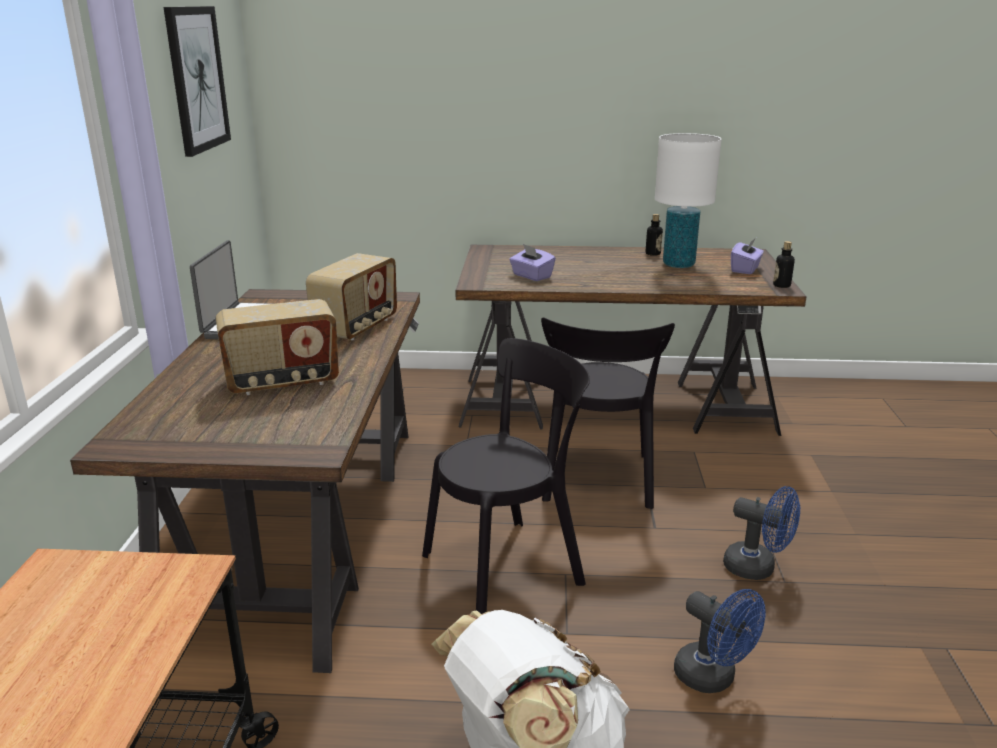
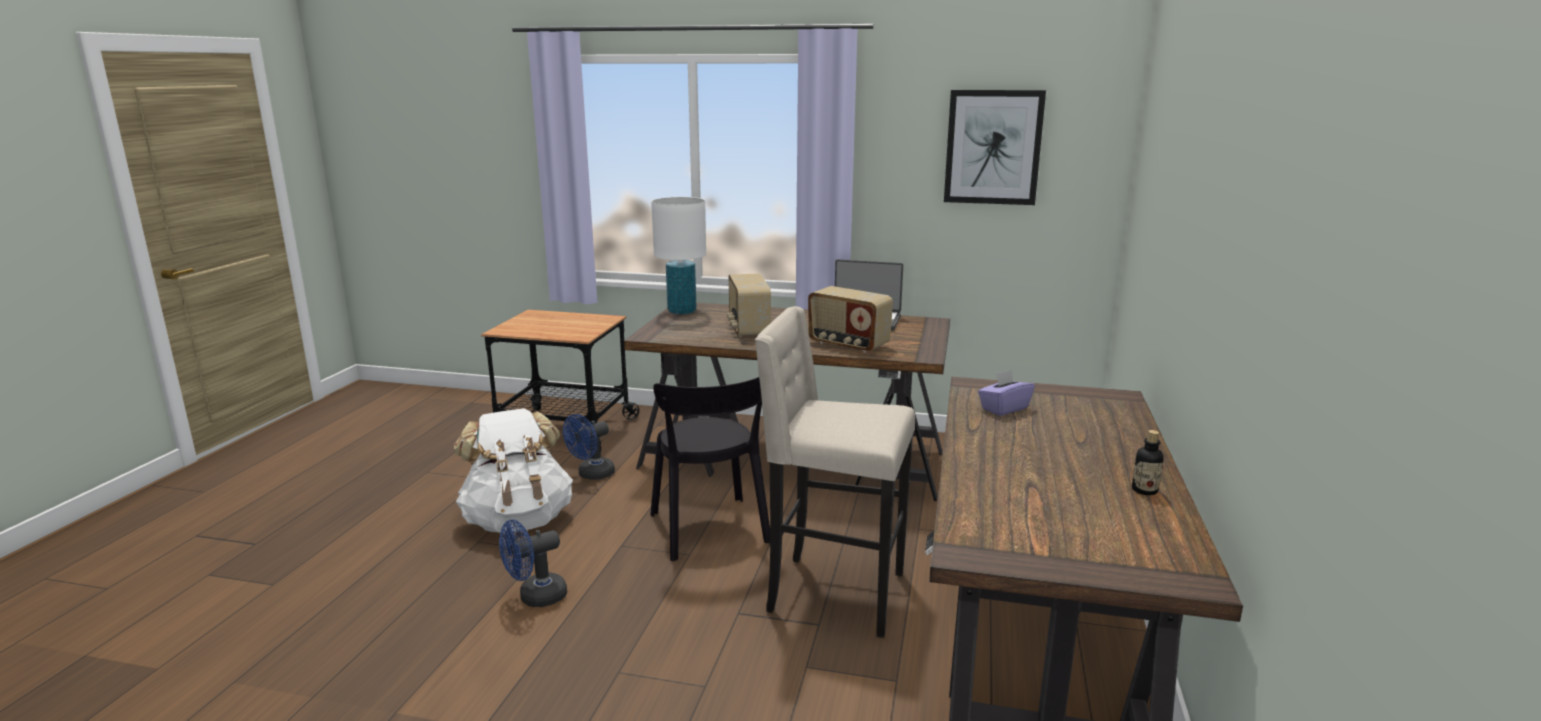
camera: 100 degrees right, 5 degrees down
(598, 482) = (832, 594): black chair -> beige stool
(679, 264) = (1085, 499): white table lamp -> white table lamp (681, 311)
(745, 269) = (1073, 548): purple tissue box -> none
(757, 568) = (646, 660): blue fan -> blue fan (591, 475)
(781, 285) = (983, 558): bottle -> none

